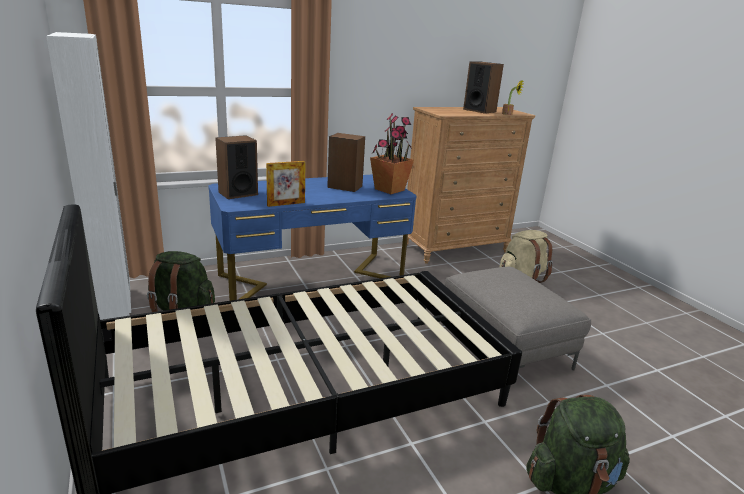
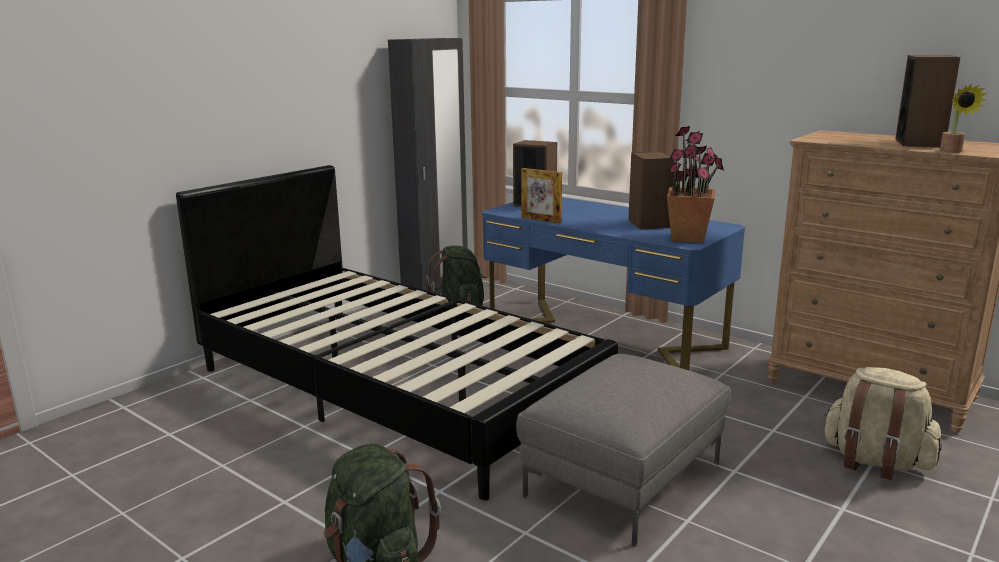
camera: 65 degrees right, 5 degrees down
(115, 305) = (435, 289): white wardrobe -> black wardrobe

